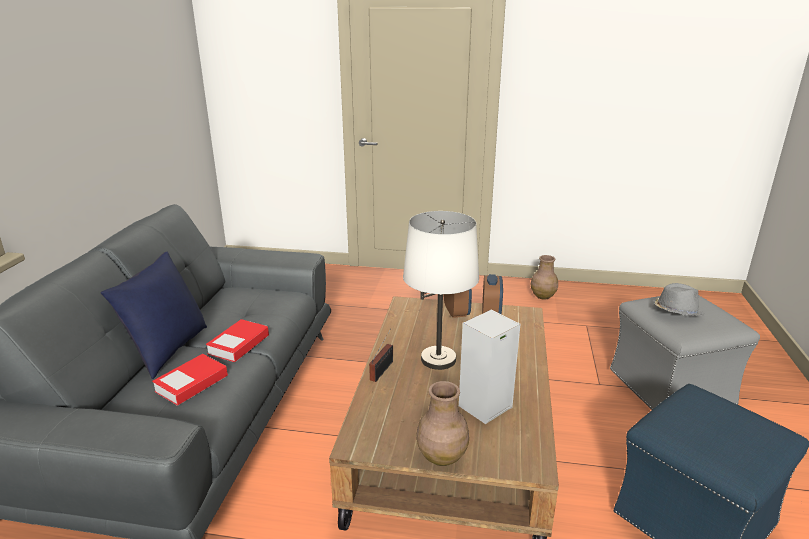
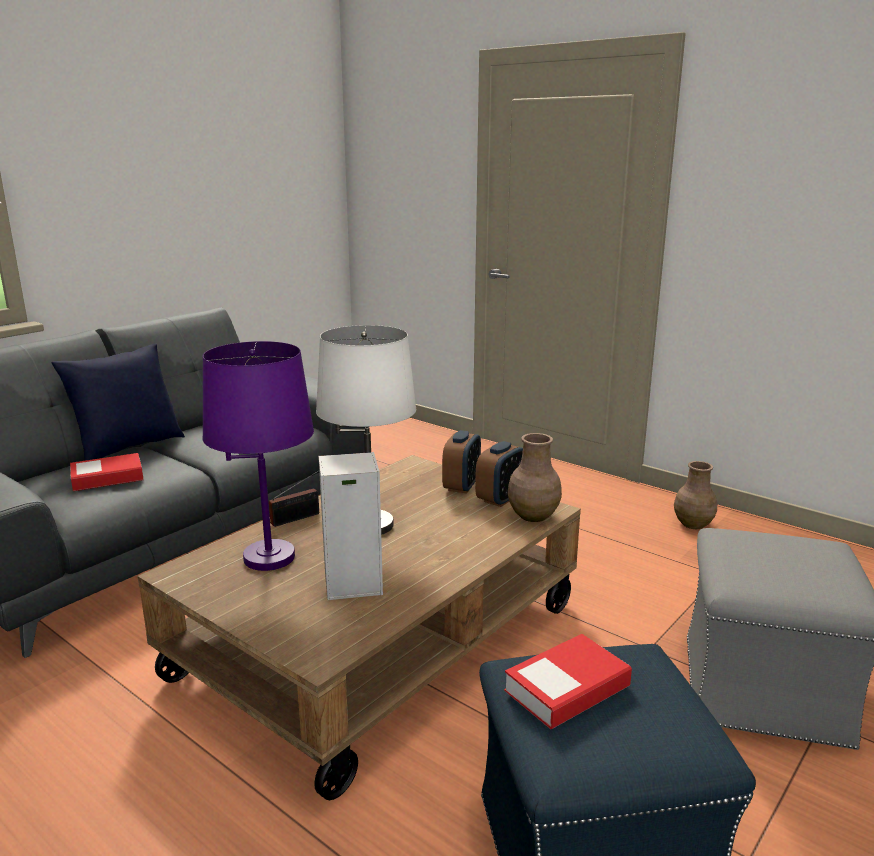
camera: 30 degrees right, 5 degrees down
(239, 345) = (190, 458): book -> book (567, 688)
(405, 407) = (269, 557): none -> purple table lamp
(441, 456) = (237, 612): brown vase -> brown vase (532, 515)
(676, 312) = (764, 556): grey hat -> none

